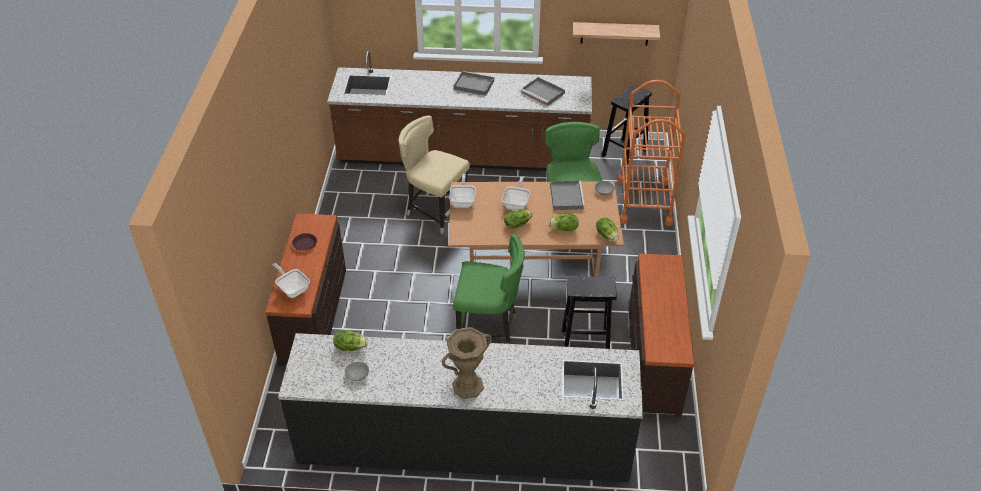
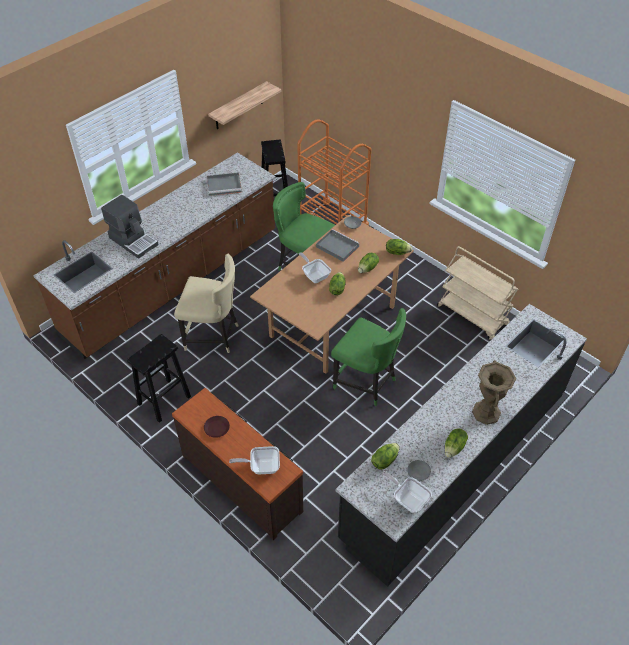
camera: 50 degrees left, 5 degrees up
(406, 384) = (454, 448): none -> lettuce
(425, 87) = (133, 240): none -> coffee machine
(435, 211) = (213, 336): beige chair -> beige chair turned 150 degrees counterclockwise
(463, 200) = (279, 302): frying pan -> frying pan (408, 499)
(473, 85) = (166, 213): grey tray -> none
(489, 330) = (366, 383): green chair -> green chair turned 75 degrees clockwise
(584, 343) = (428, 340): black stool -> black stool (163, 401)
(652, 359) = (473, 316): brown dresser -> beige cart

